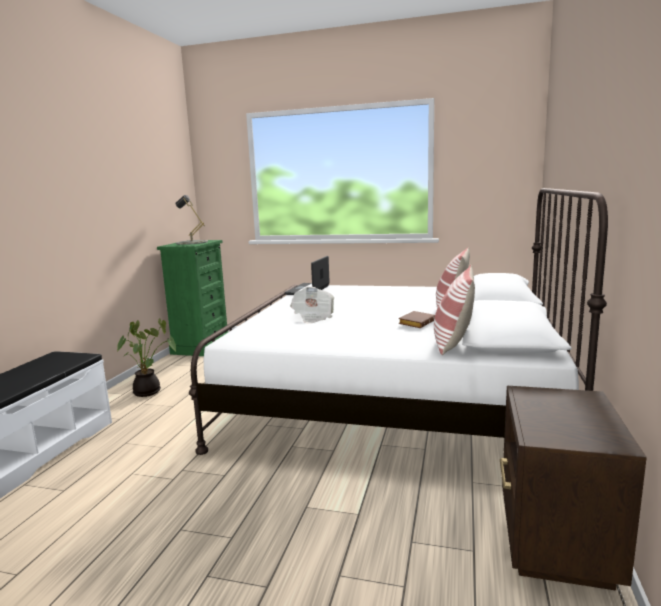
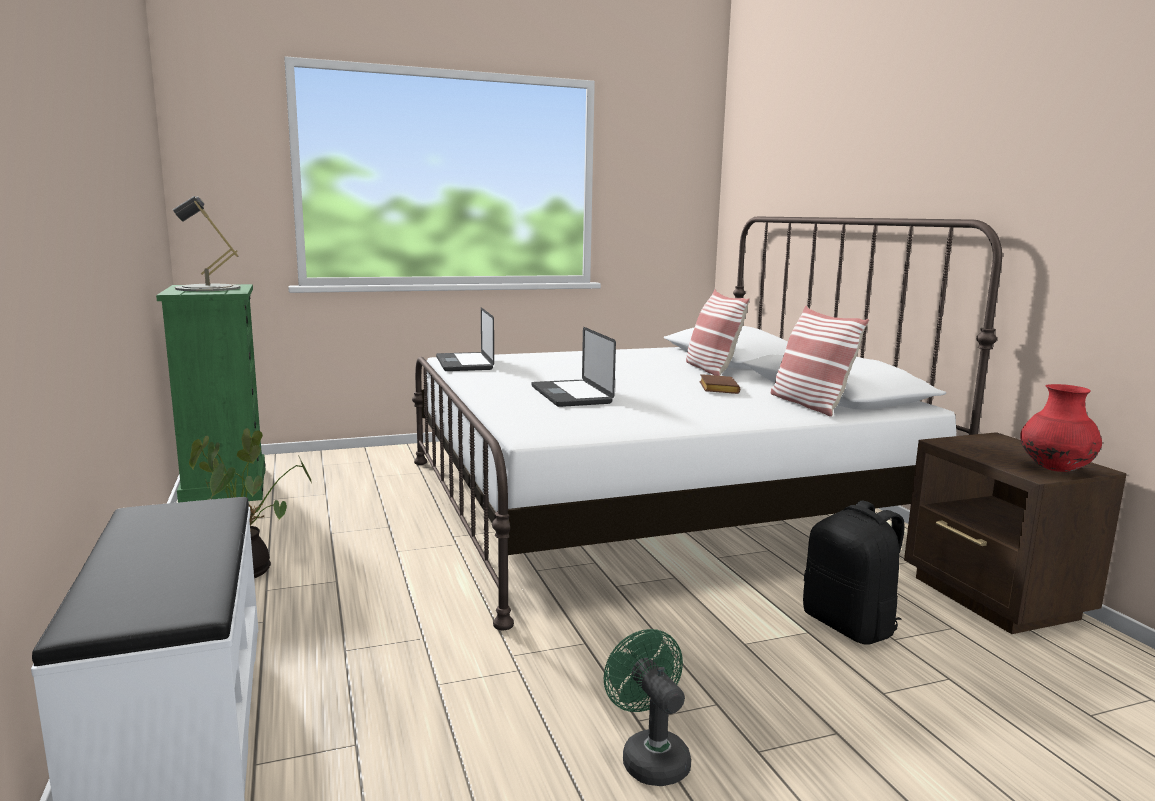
camera: 35 degrees left, 0 degrees up
(154, 552) = (649, 756): none -> green fan
(313, 317) = (571, 395): newspaper -> laptop
(395, 520) = (850, 626): none -> black backpack
(569, 436) = (1055, 470): none -> red vase

